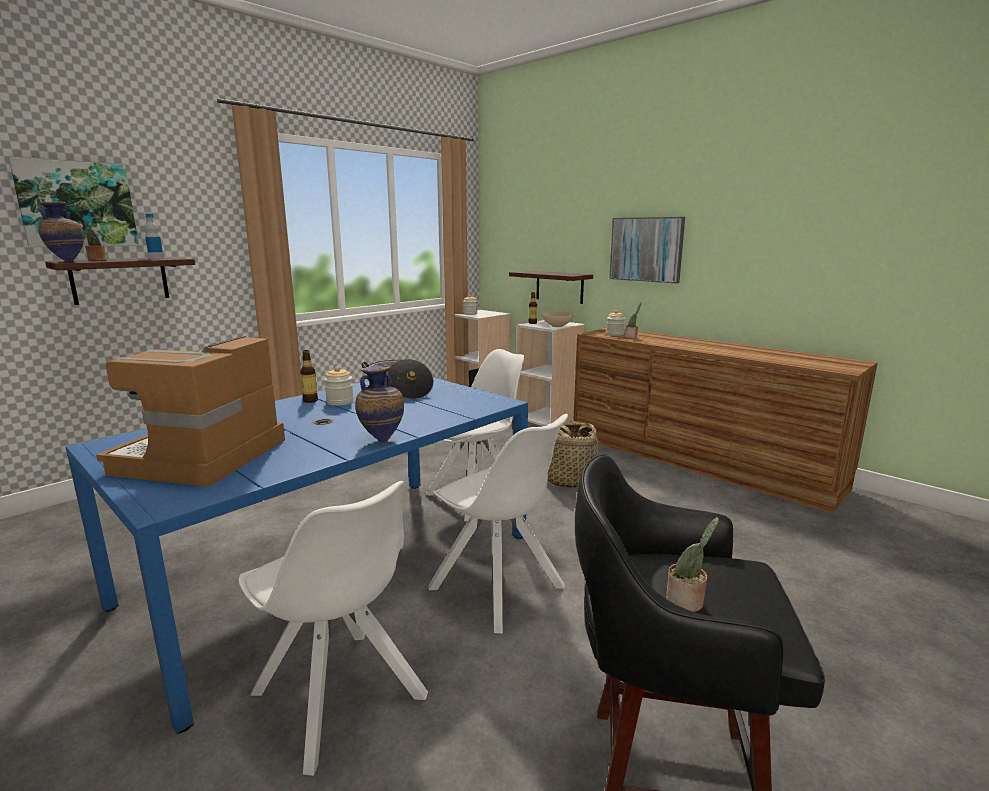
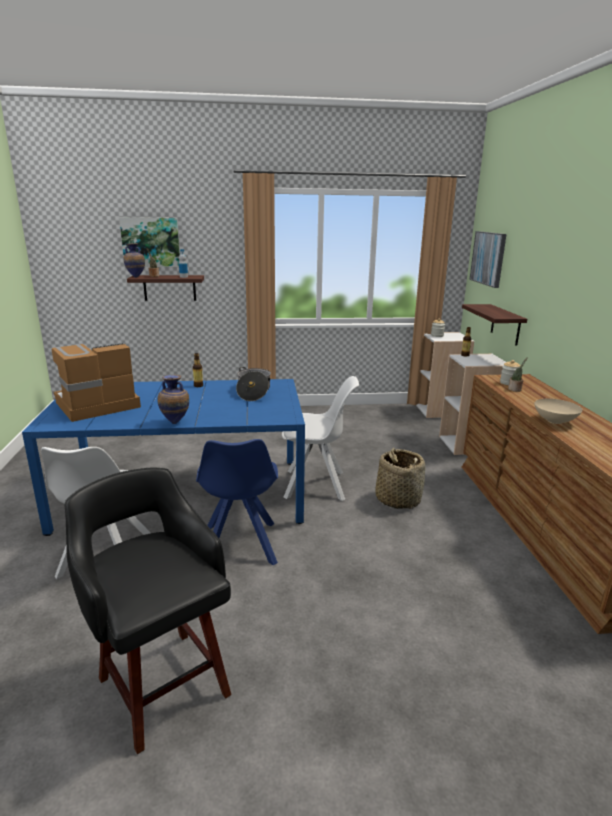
camera: 40 degrees right, 5 degrees up
(340, 402) = (209, 391): jar -> none
(498, 589) = (239, 546): white chair -> blue chair
(557, 326) = (478, 363): beige bowl -> beige bowl (555, 421)
(646, 249) = (565, 302): picture -> picture (488, 258)
(687, 602) = (131, 569): potted plant -> none

